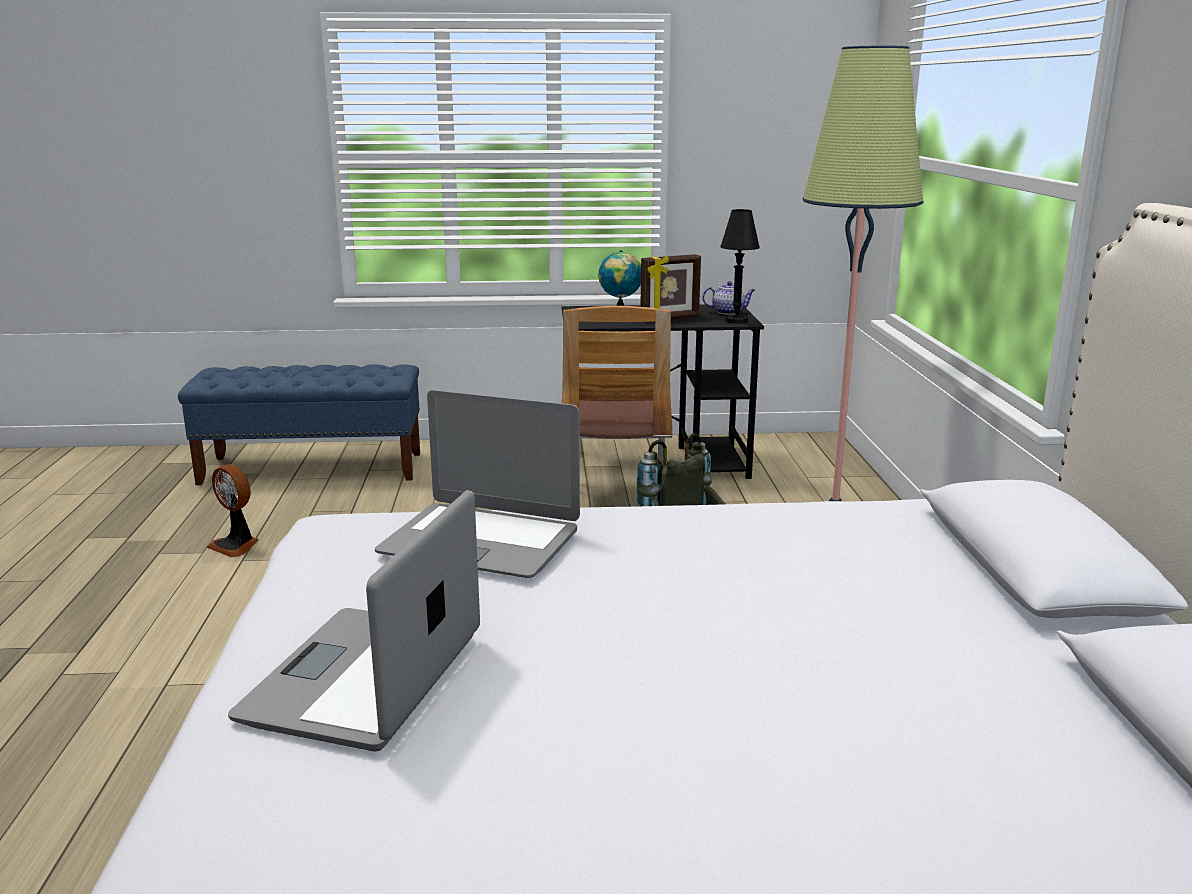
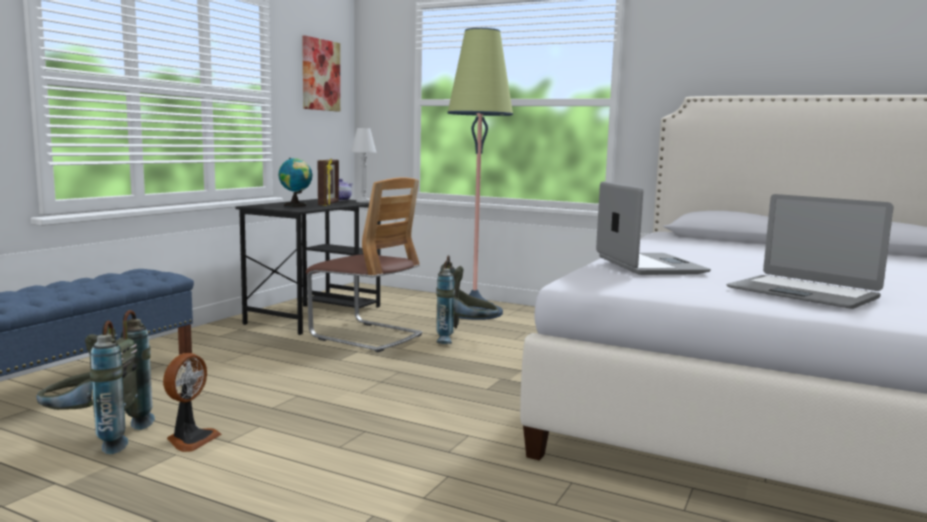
camera: 60 degrees left, 10 degrees down
(215, 516) = (96, 439): none -> grey backpack
(236, 545) = (190, 439): fan -> fan turned 45 degrees counterclockwise
(481, 541) = (648, 265): laptop -> laptop turned 60 degrees counterclockwise
(736, 321) = (363, 201): black table lamp -> white table lamp
(780, 115) = (320, 75): none -> picture

